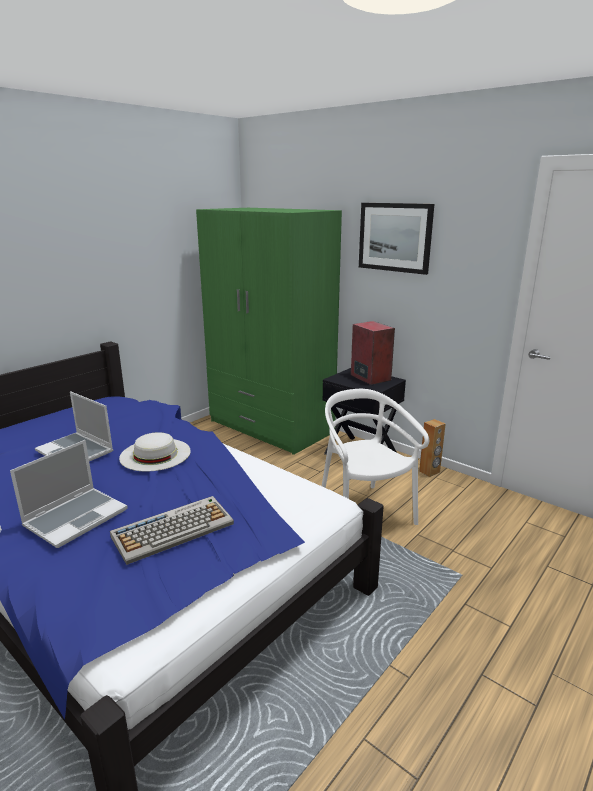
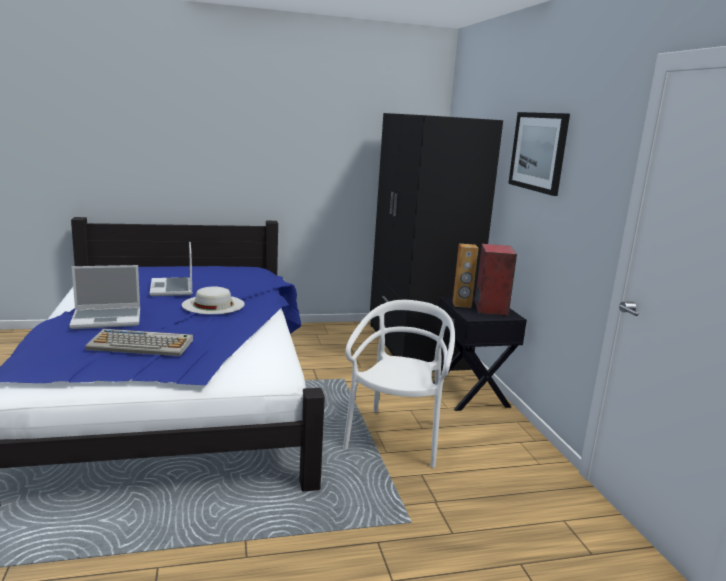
camera: 35 degrees right, 5 degrees down
(271, 427) = (415, 346): green wardrobe -> black wardrobe
(429, 472) = (521, 435): brown speaker -> brown speaker (461, 305)

